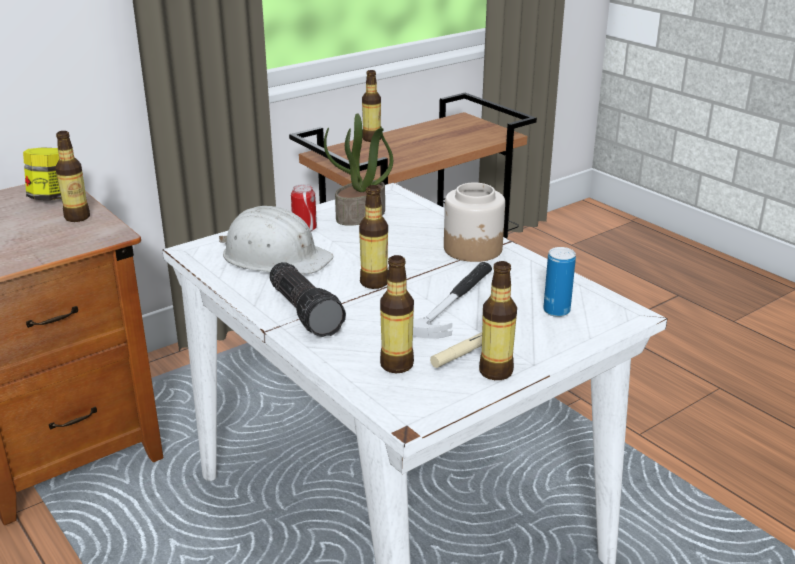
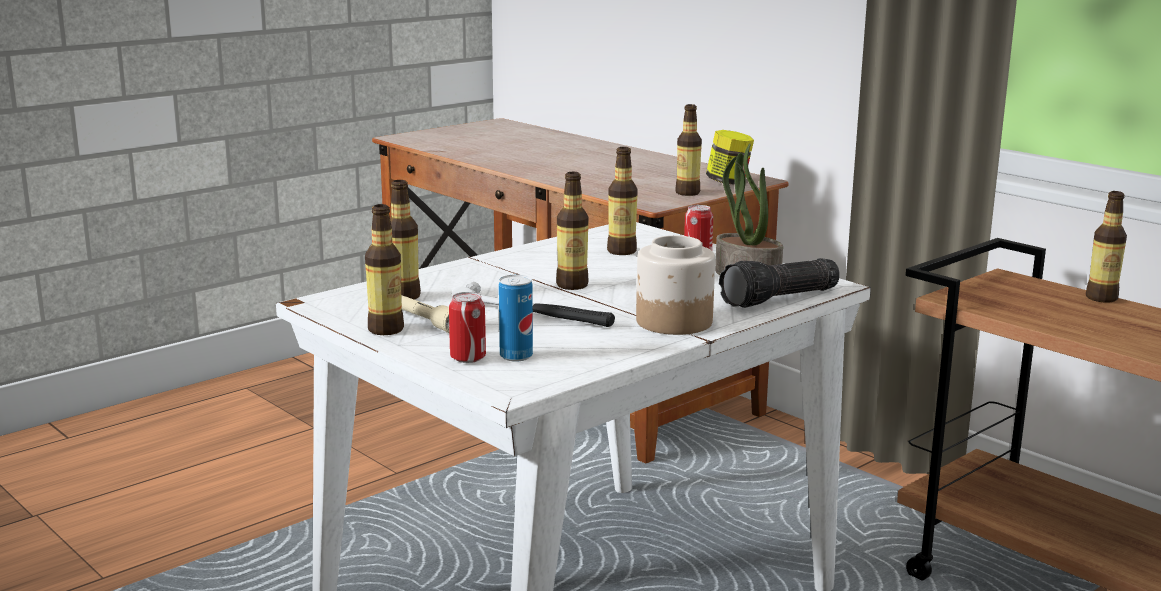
camera: 85 degrees right, 10 degrees down
(275, 257) = (622, 251): white hard hat -> bottle
(307, 311) = (506, 266): flashlight -> flashlight (781, 299)
(563, 331) = (468, 358): none -> can

